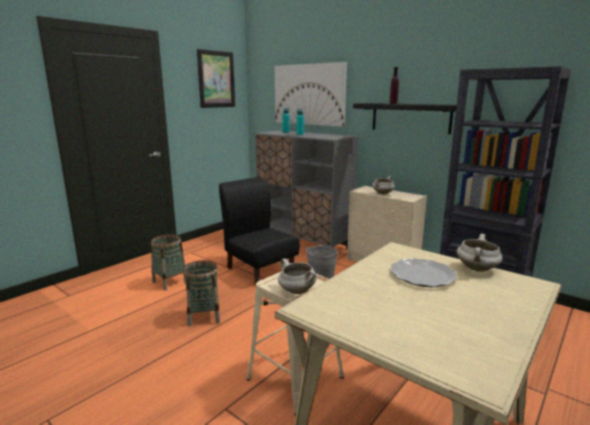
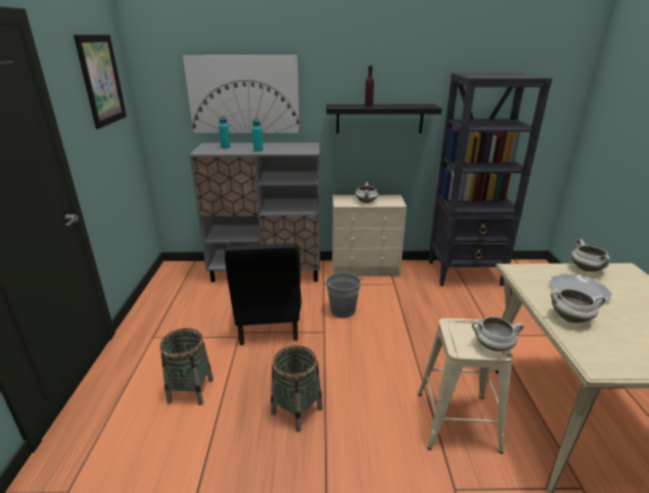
camera: 40 degrees left, 10 degrees up
(260, 269) = (268, 323): black chair -> black chair turned 105 degrees counterclockwise
(363, 283) = (570, 318): none -> white cooking pot

